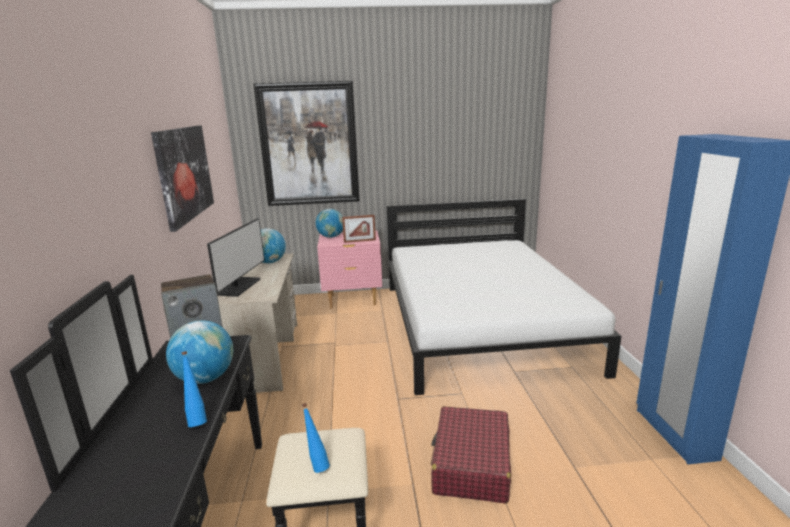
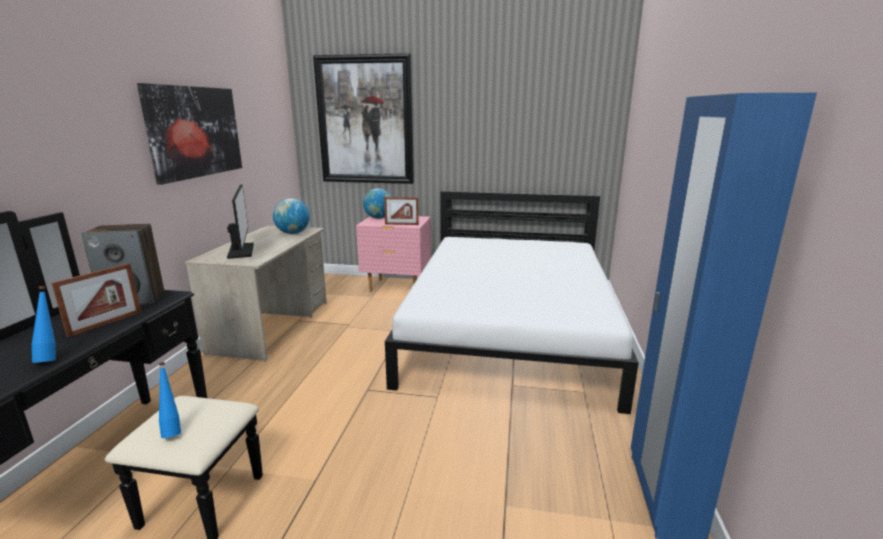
camera: 15 degrees right, 0 degrees up
(205, 379) = (106, 323): globe -> picture frame
(239, 287) = (241, 251): monitor -> monitor turned 45 degrees counterclockwise
(471, 464) = (390, 474): red suitcase -> none

